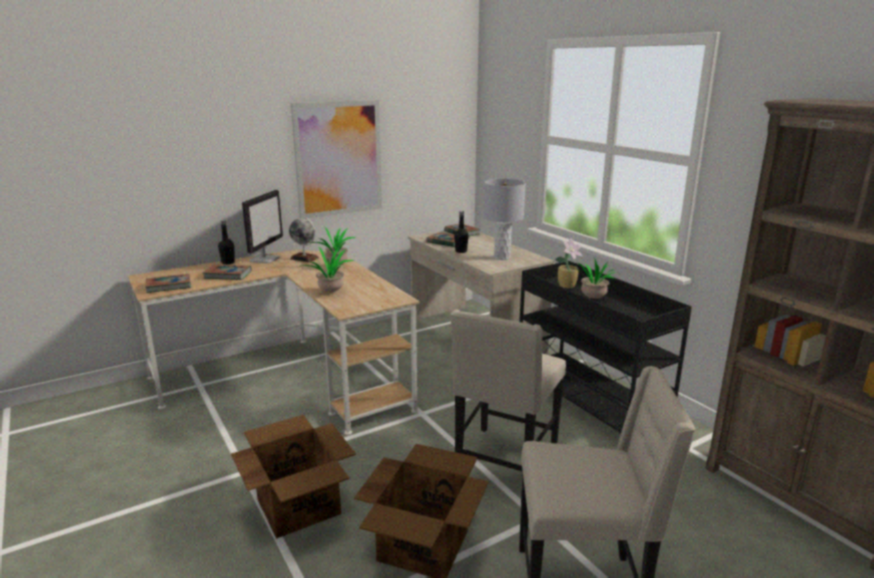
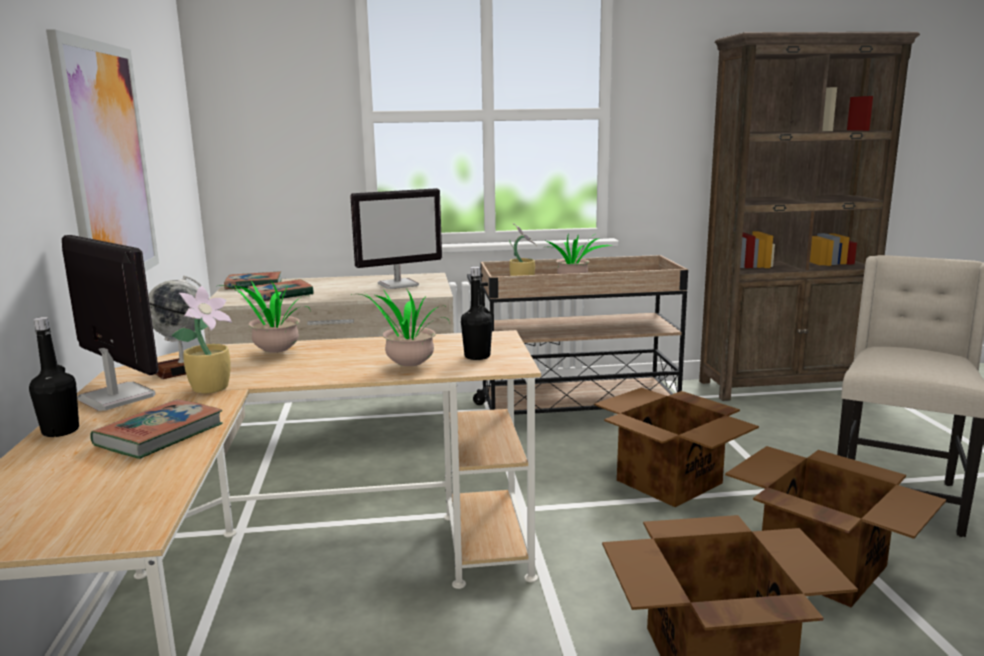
camera: 65 degrees left, 5 degrees down
(169, 286) = (119, 503): book -> none
(282, 268) = (212, 388): none -> potted plant
(461, 251) = (337, 294): black bottle -> black bottle (477, 356)
(502, 257) = (398, 284): grey table lamp -> monitor
(504, 462) = (670, 482): beige chair -> cardboard box
(586, 402) = (575, 413): black cart -> beige cart

